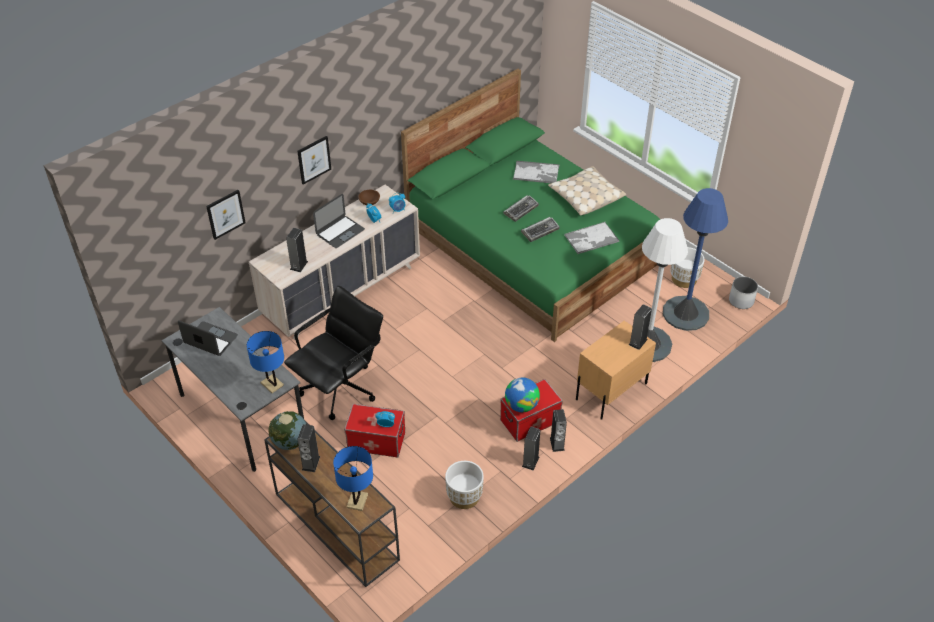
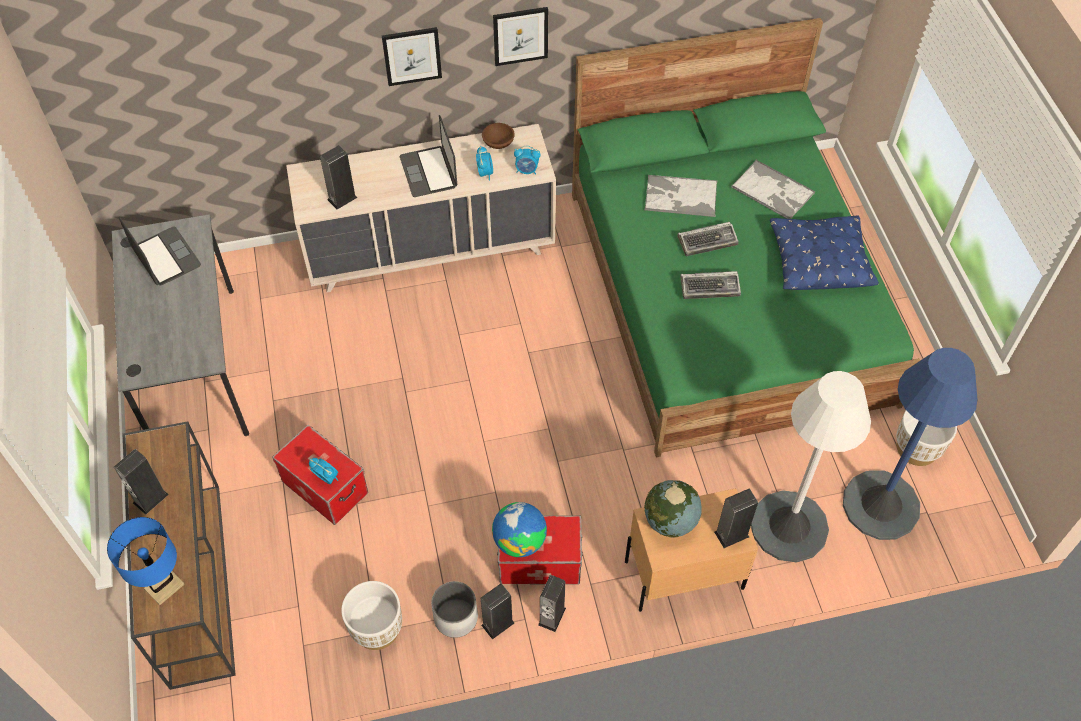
camera: 30 degrees right, 10 degrees up
(225, 214) = (249, 91): picture -> picture (520, 36)
(272, 384) = (190, 357): blue table lamp -> none
(290, 442) = (148, 454): globe -> globe (670, 521)
(340, 232) = (428, 171): laptop -> laptop turned 90 degrees clockwise
(340, 389) = (333, 389): black office chair -> none
(585, 197) = (819, 260): beige pillow -> blue pillow
(591, 239) = (778, 332): tray -> tray (680, 196)
(741, 301) = (983, 526): white planter -> white planter (456, 618)

